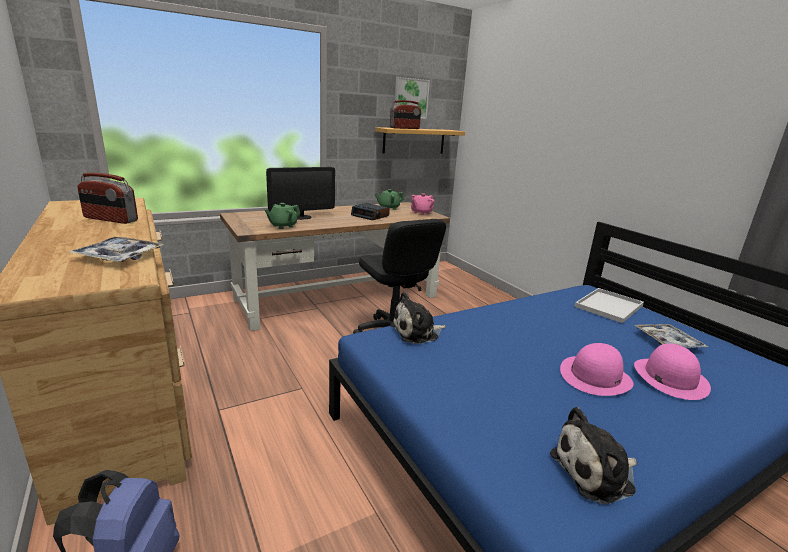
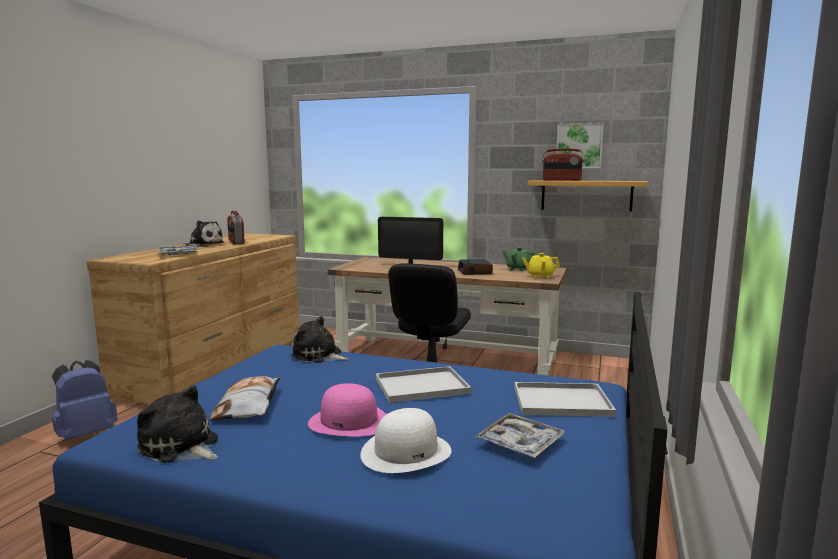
camera: 50 degrees right, 10 degrees down
(78, 232) = (203, 245): none -> plush toy
(283, 226) = (375, 268): green teapot -> none
(421, 213) = (540, 276): pink teapot -> yellow teapot
(513, 404) = (248, 405): none -> pillow
(542, 326) = (423, 385): none -> white tray
(669, 377) = (406, 451): pink hat -> white hat

